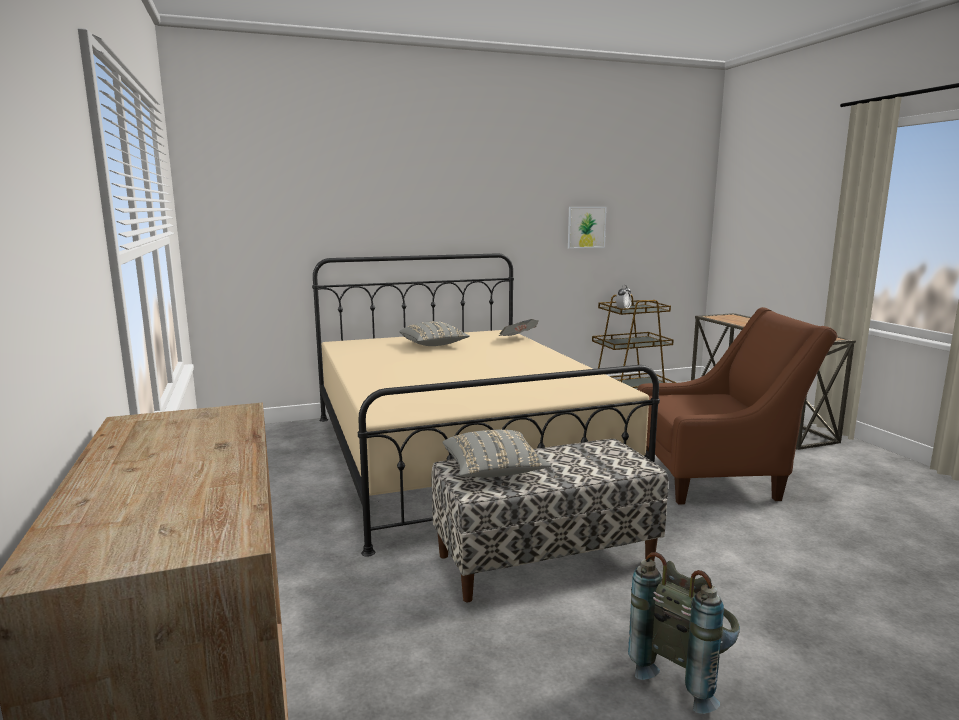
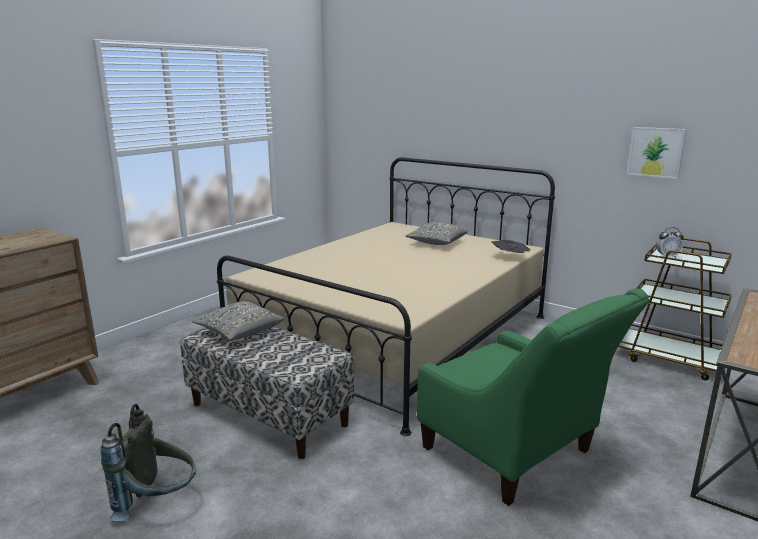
camera: 55 degrees right, 5 degrees up
(717, 477) = (515, 455): brown armchair -> green armchair

